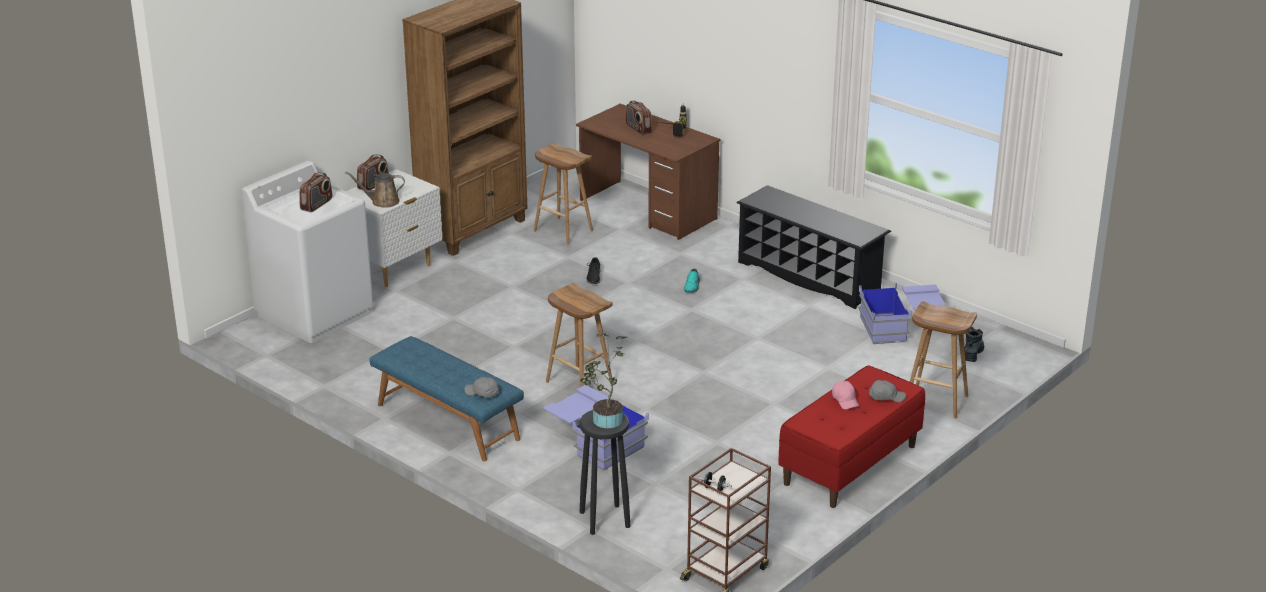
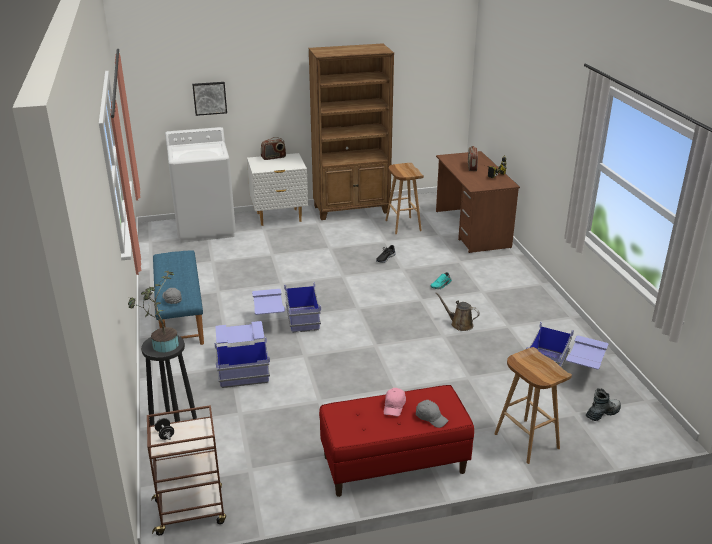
camera: 35 degrees right, 0 degrees up
(290, 122) = (209, 98): none -> picture
(316, 205) = (198, 152): radio -> none
(382, 202) = (263, 167): brown watering can -> brown watering can (459, 324)
(578, 383) = (286, 321): brown stool -> blue storage box
(809, 276) = (533, 306): black shoe rack -> none

